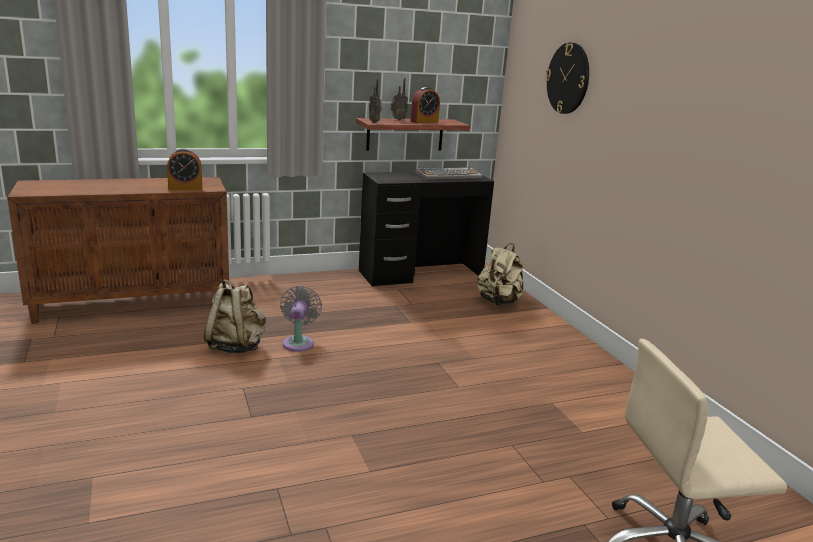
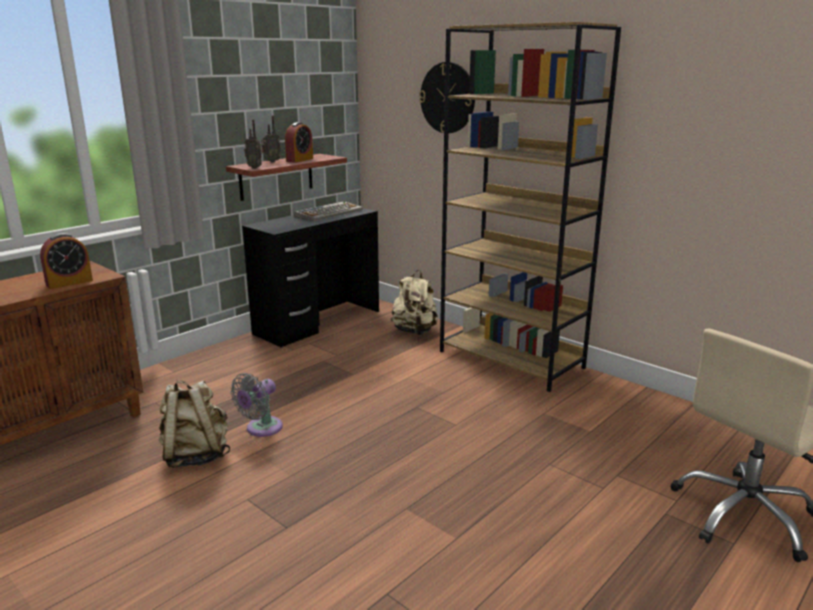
camera: 25 degrees left, 0 degrees up
(299, 342) = (261, 429): grey fan -> grey fan turned 120 degrees counterclockwise
(568, 349) = (512, 360): none -> brown bookcase

